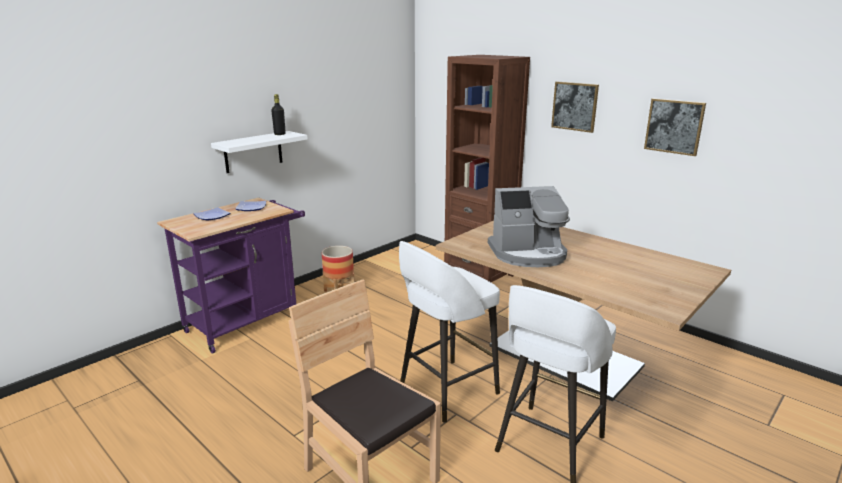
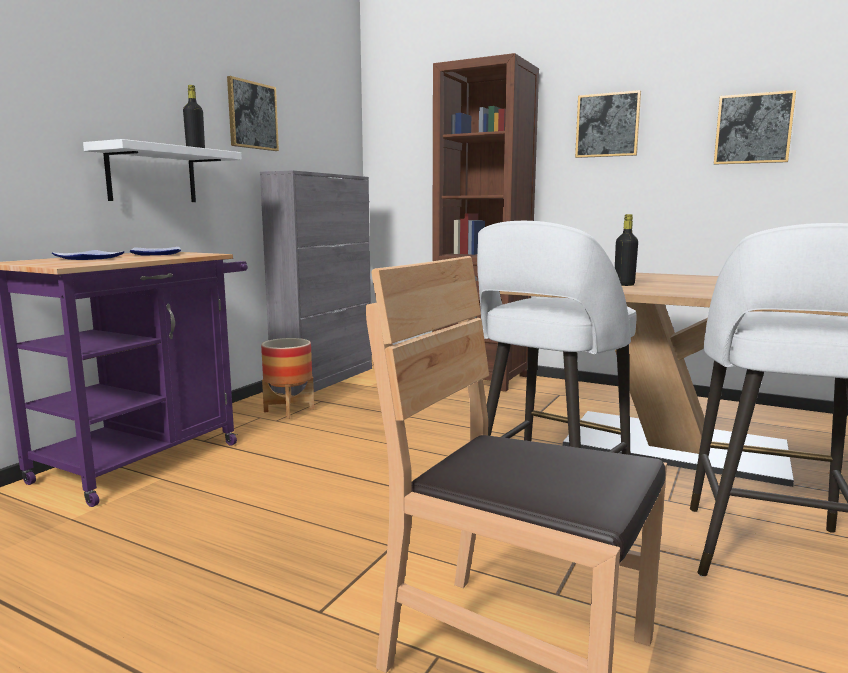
camera: 15 degrees left, 10 degrees down
(323, 96) = (252, 115): none -> picture
(375, 263) = (325, 379): none -> grey cabinet
(528, 254) = (624, 285): coffee machine -> black bottle

